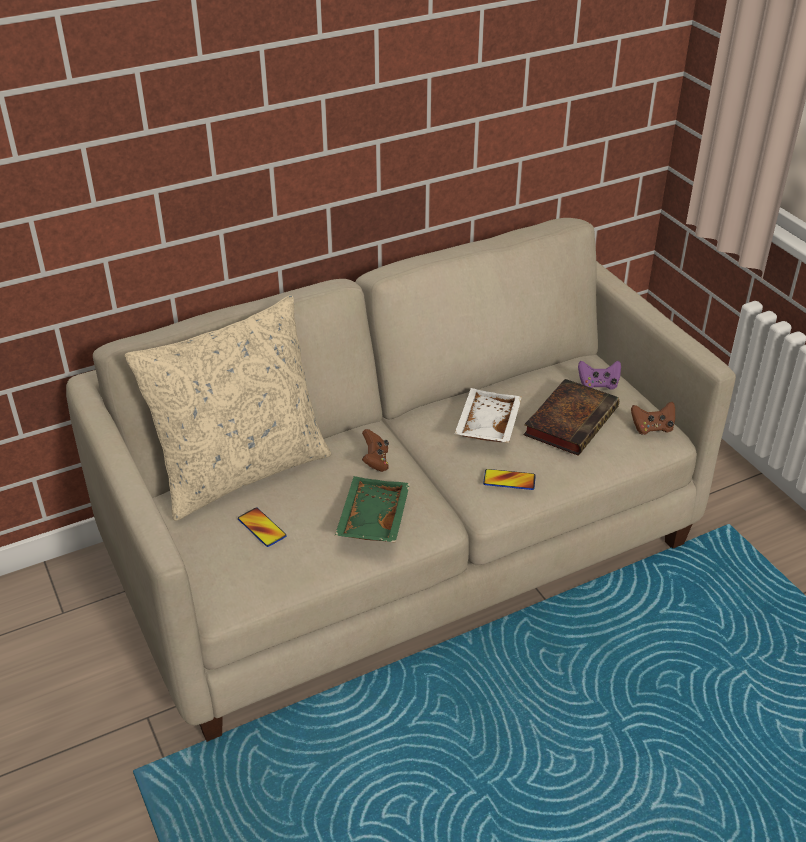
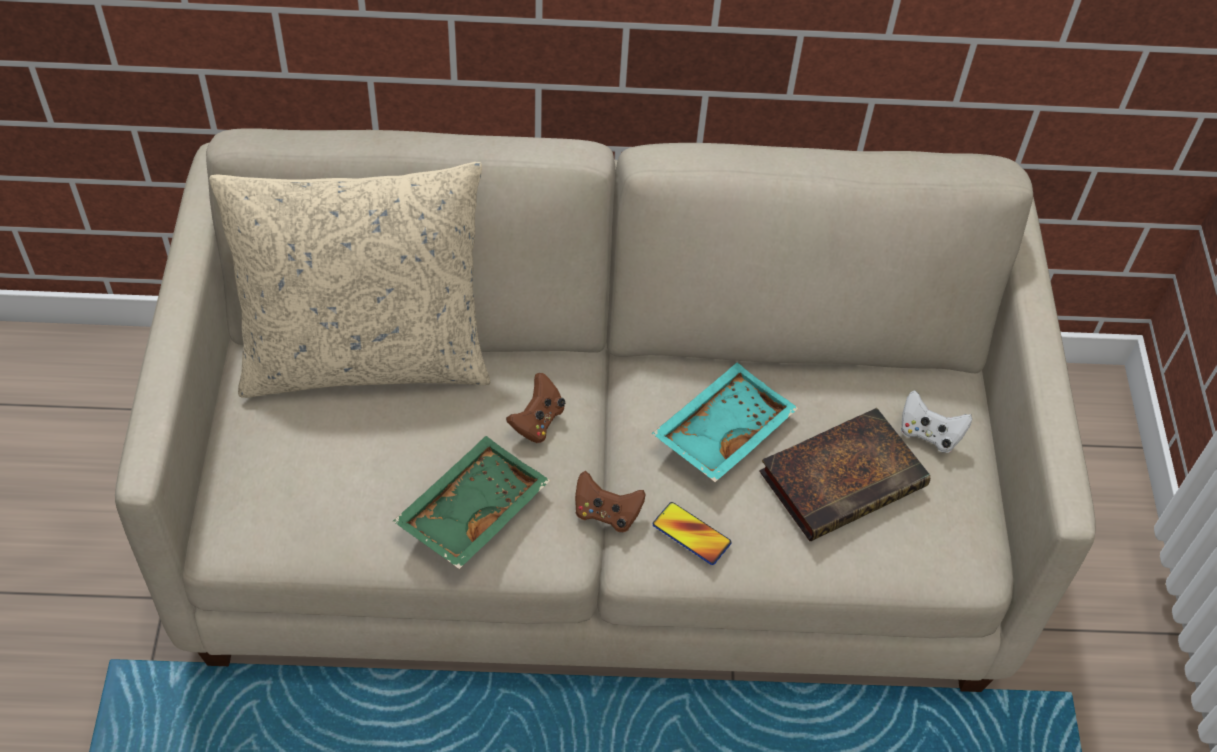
camera: 25 degrees right, 15 degrees up
(262, 528) = (331, 458): phone -> none
(486, 425) = (721, 430): white tray -> turquoise tray
(598, 385) = (929, 434): purple game controller -> white game controller
(652, 428) = (955, 542): brown game controller -> brown game controller (606, 513)

